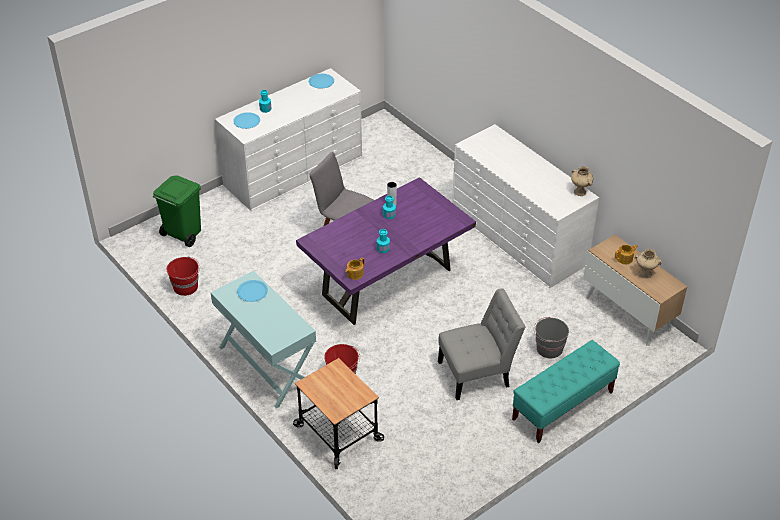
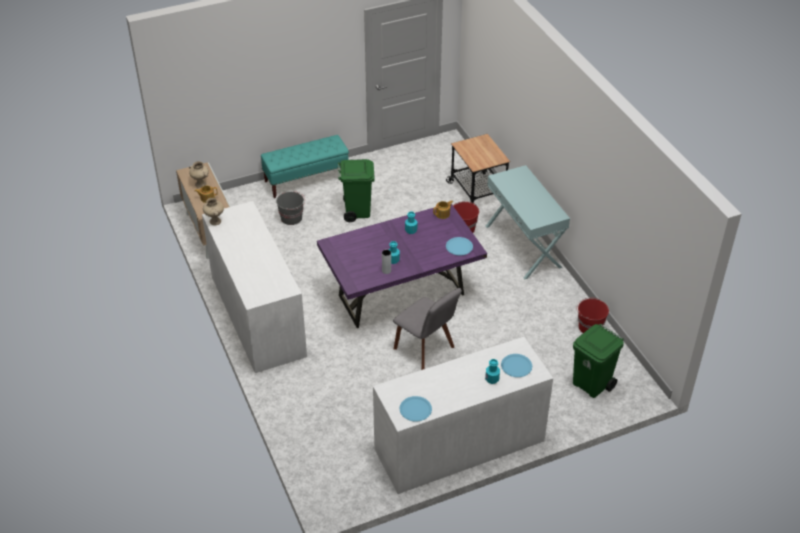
camera: 165 degrees left, 0 degrees up
(252, 291) = (534, 212): blue plate -> blue plate (459, 247)
(477, 373) = (357, 211): grey chair -> green trash can

